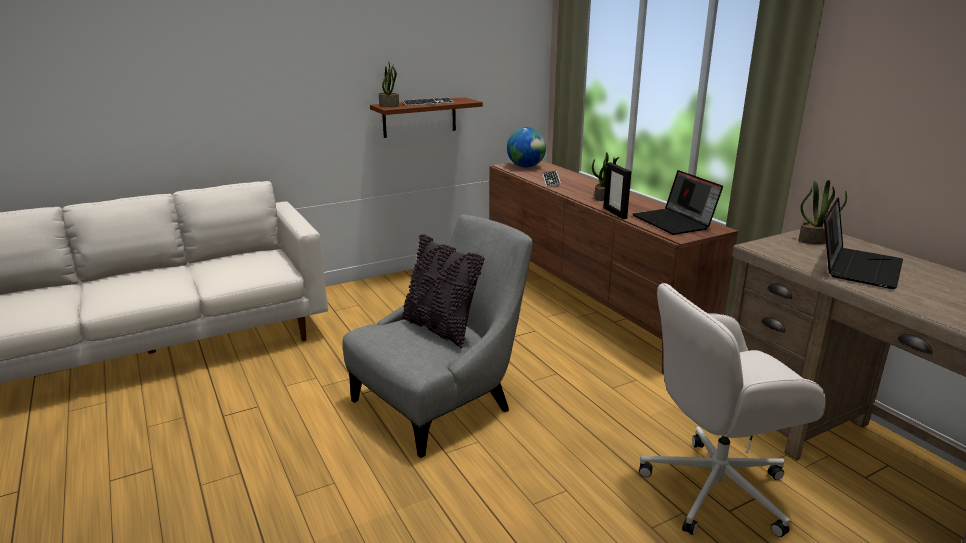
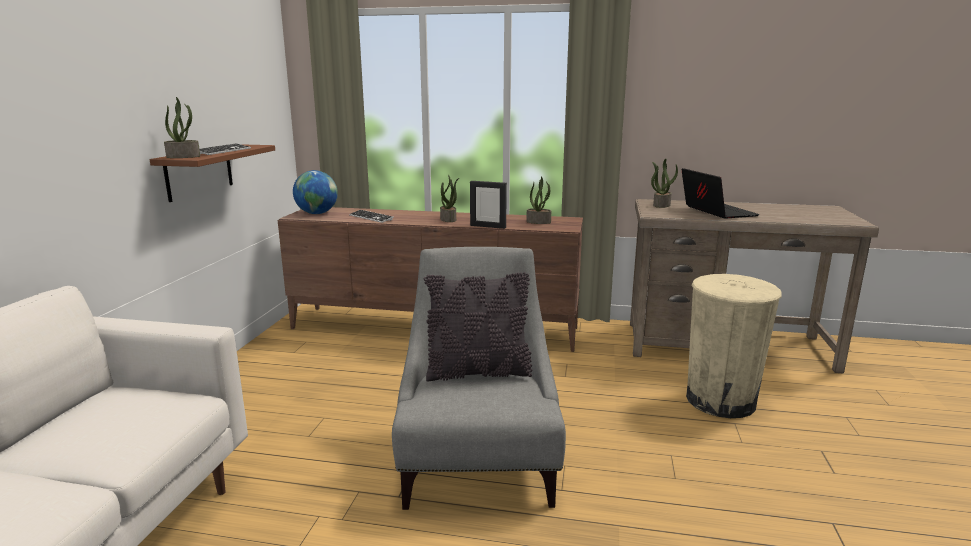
camera: 50 degrees left, 5 degrees down
(674, 222) = (539, 222): laptop -> potted plant
(715, 489) = (720, 400): white office chair -> beige trash can

